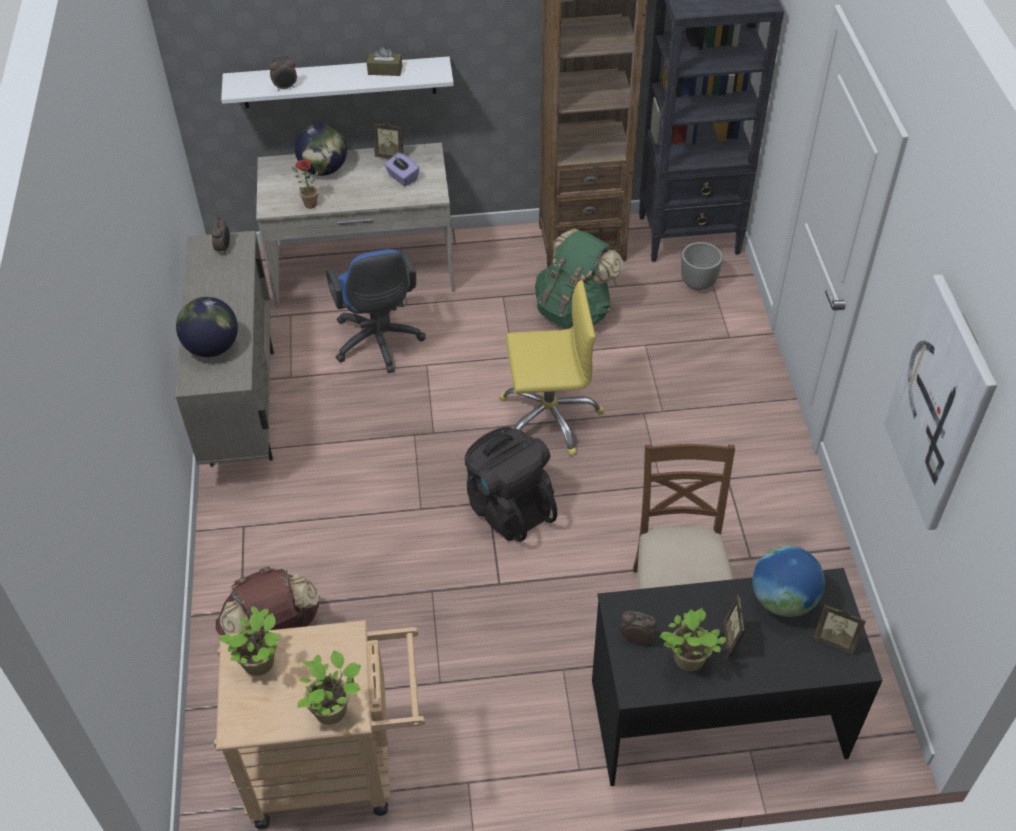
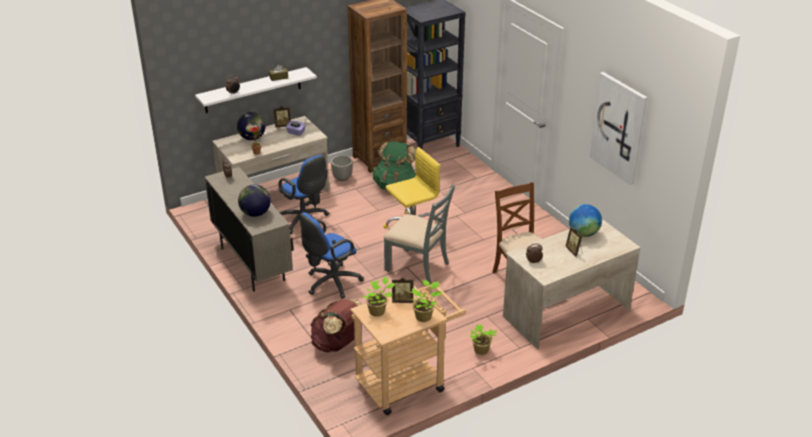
camera: 25 degrees left, 15 degrees down
(340, 493) = (330, 283): none -> blue office chair
(508, 507) = (418, 266): black backpack -> grey chair
(687, 660) = (559, 263): potted plant -> potted plant (480, 351)
(698, 283) = (447, 161): planter -> planter (342, 178)
(716, 716) = (565, 312): black desk -> beige desk
(835, 639) = (613, 240): picture frame -> picture frame (402, 300)

